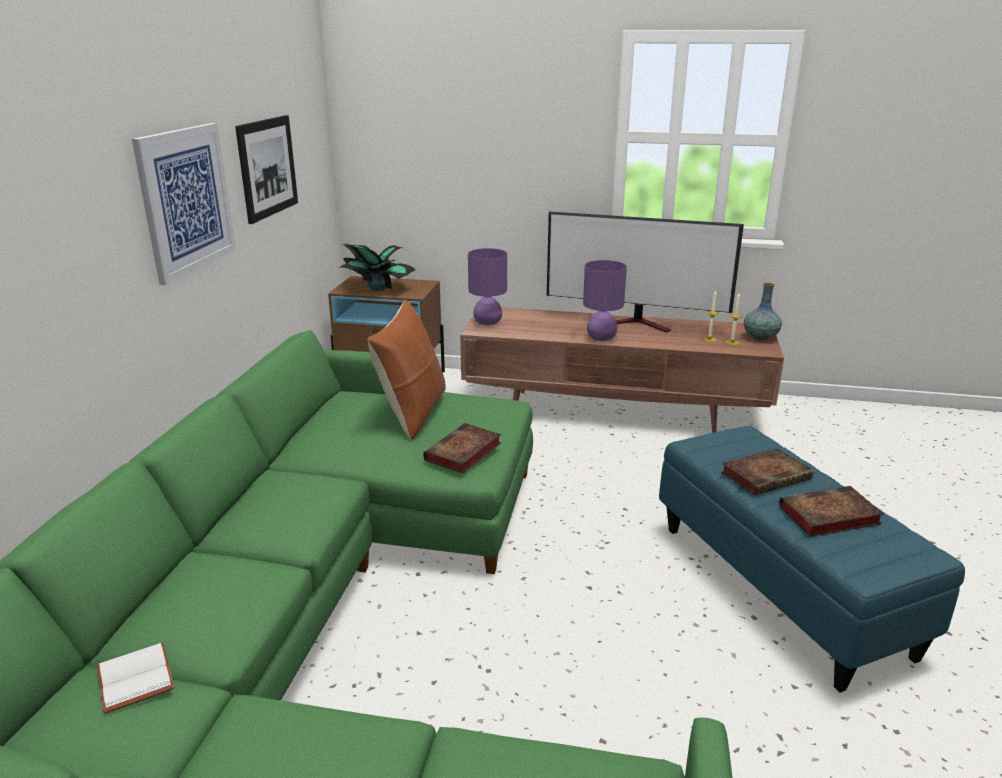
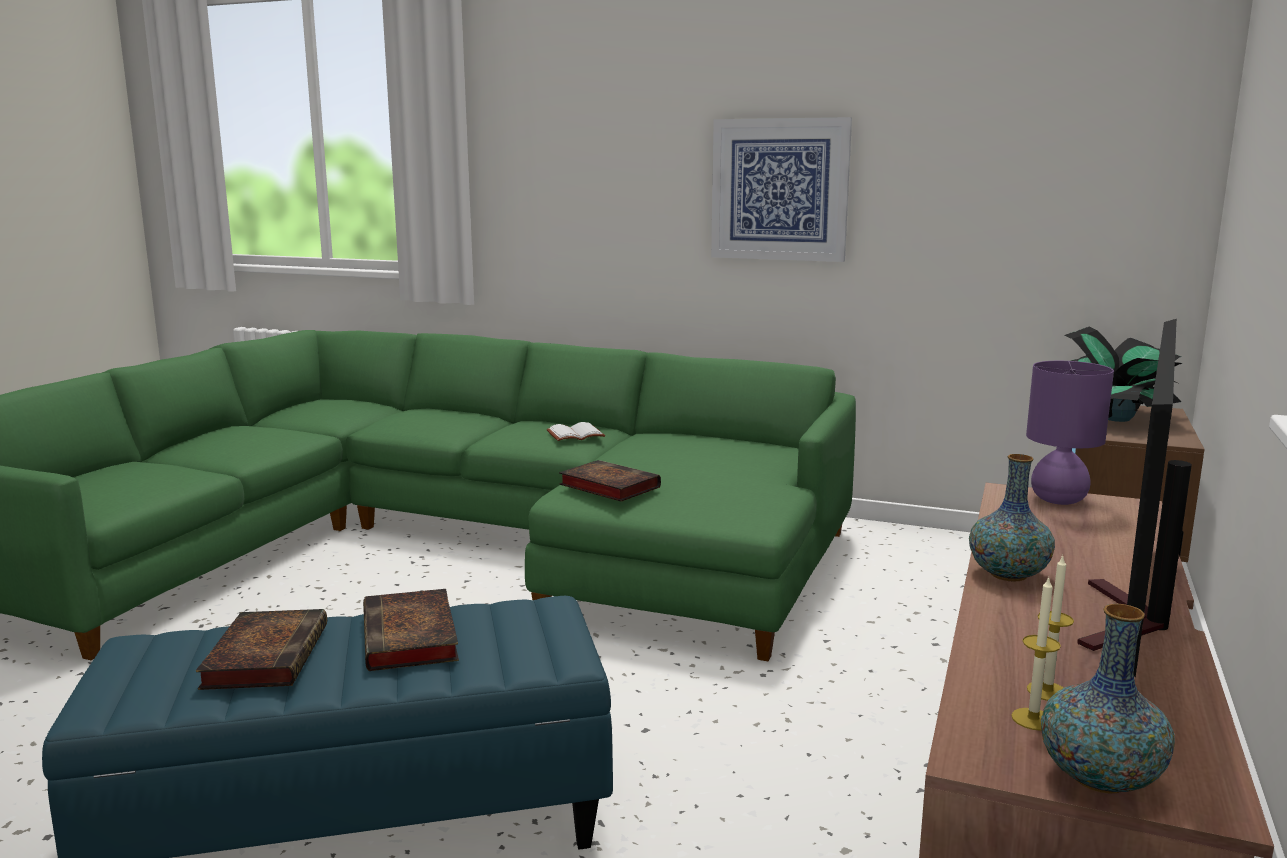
camera: 100 degrees right, 10 degrees down
(133, 678) = (367, 411): white book -> white book (576, 434)
(267, 167) = (968, 186): picture -> none
(412, 413) = (719, 467): brown pillow -> none
(601, 338) = (1008, 575): purple table lamp -> vase

